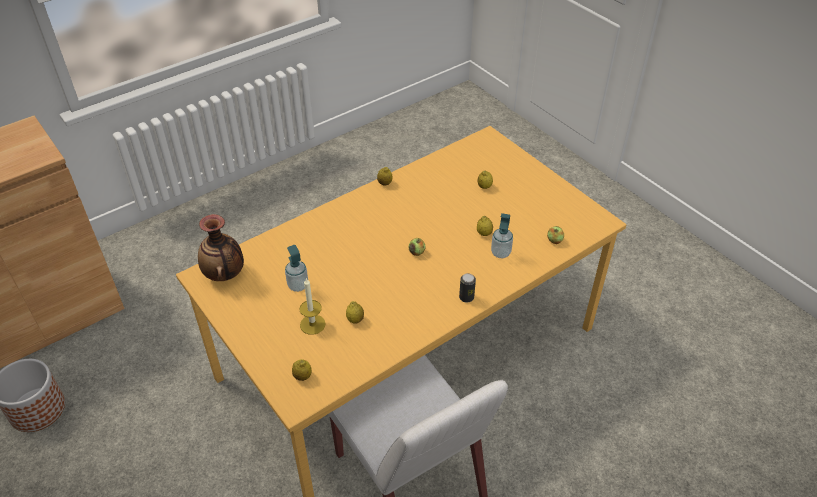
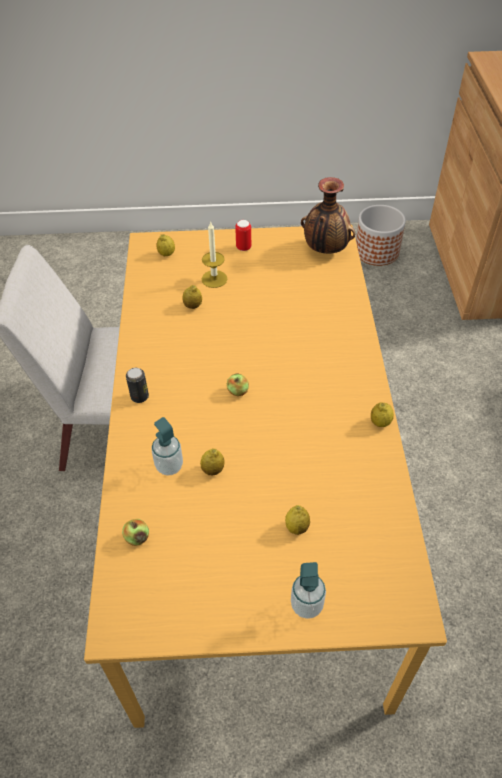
camera: 125 degrees right, 5 degrees up
(256, 327) = (243, 247): none -> can
(298, 285) = (269, 287): soap dispenser -> soap dispenser (306, 605)

